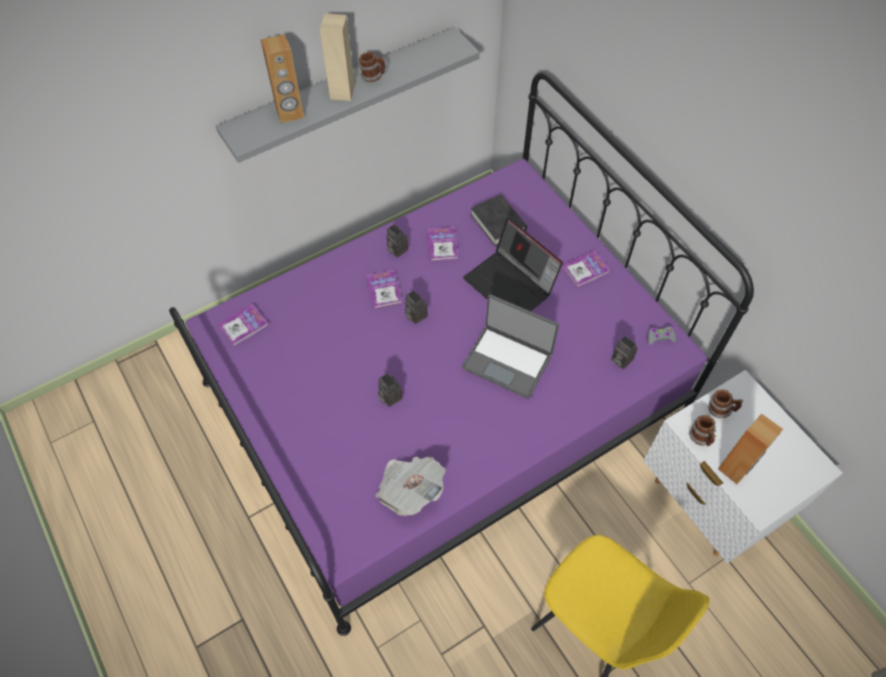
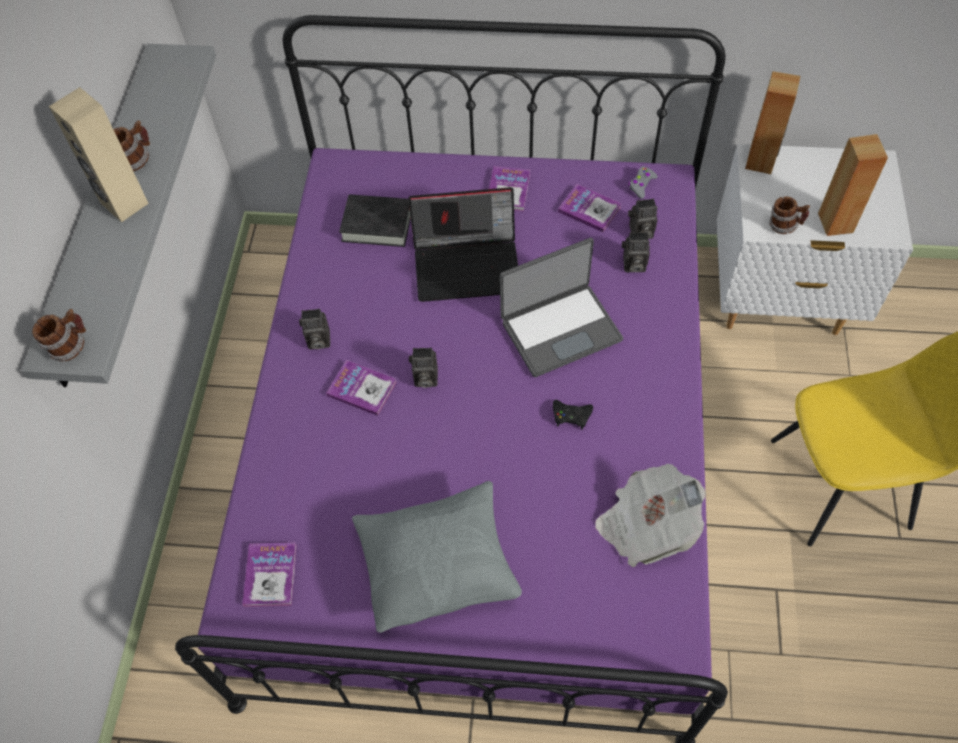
camera: 50 degrees left, 0 degrees up
(290, 113) = (97, 276): brown speaker -> brown speaker (760, 161)
(303, 399) = (439, 568): none -> grey pillow
(389, 396) = (510, 472): camera -> camera (632, 265)
(442, 245) = (355, 293): book -> book (589, 209)
(452, 404) = (571, 415): none -> black game controller
(720, 410) = (765, 191): mug -> mug (70, 346)

